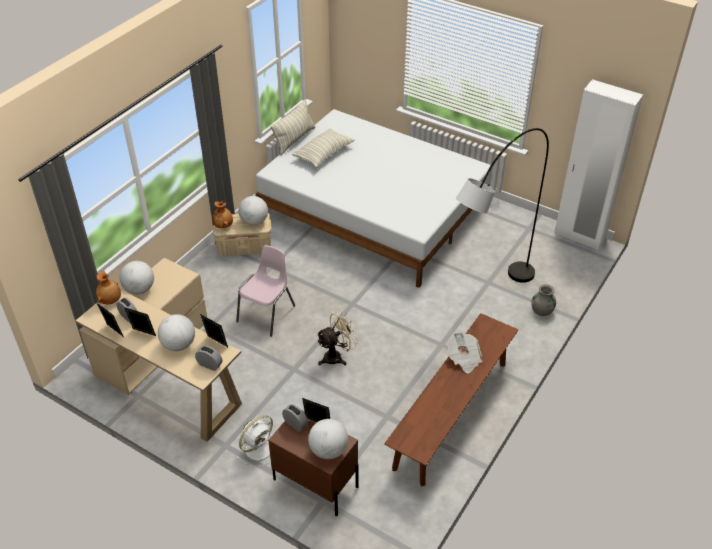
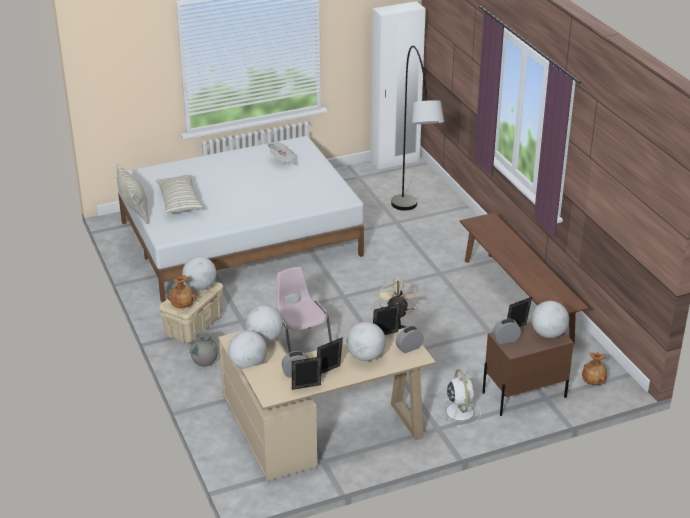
camera: 55 degrees left, 10 degrees down
(110, 300) = (259, 377): brown vase -> brown vase (593, 382)
(179, 281) = (265, 339): none -> globe
(464, 359) = (500, 247): newspaper -> newspaper (284, 161)
(541, 311) = (454, 213): grey vase -> grey vase (205, 361)

